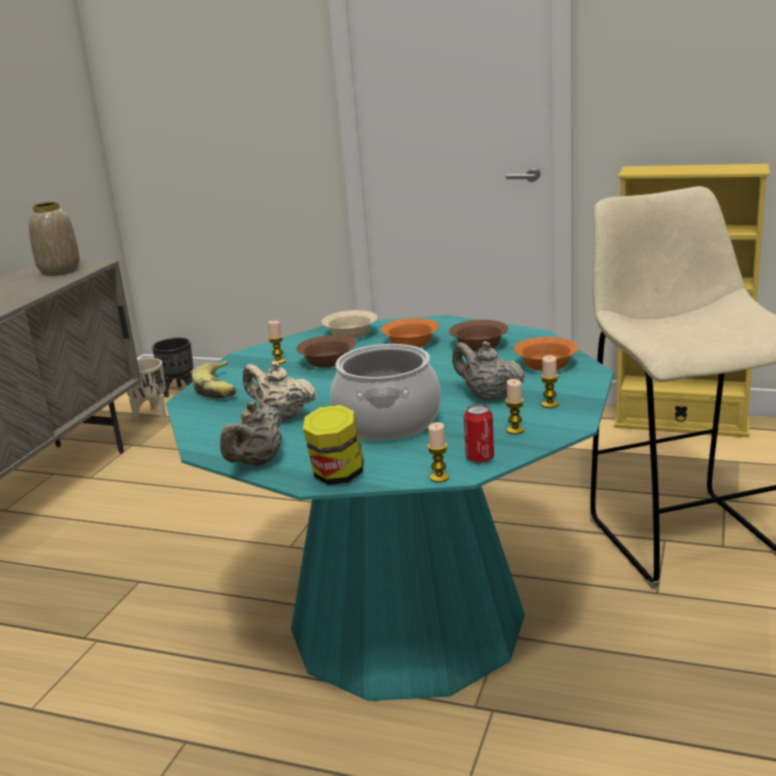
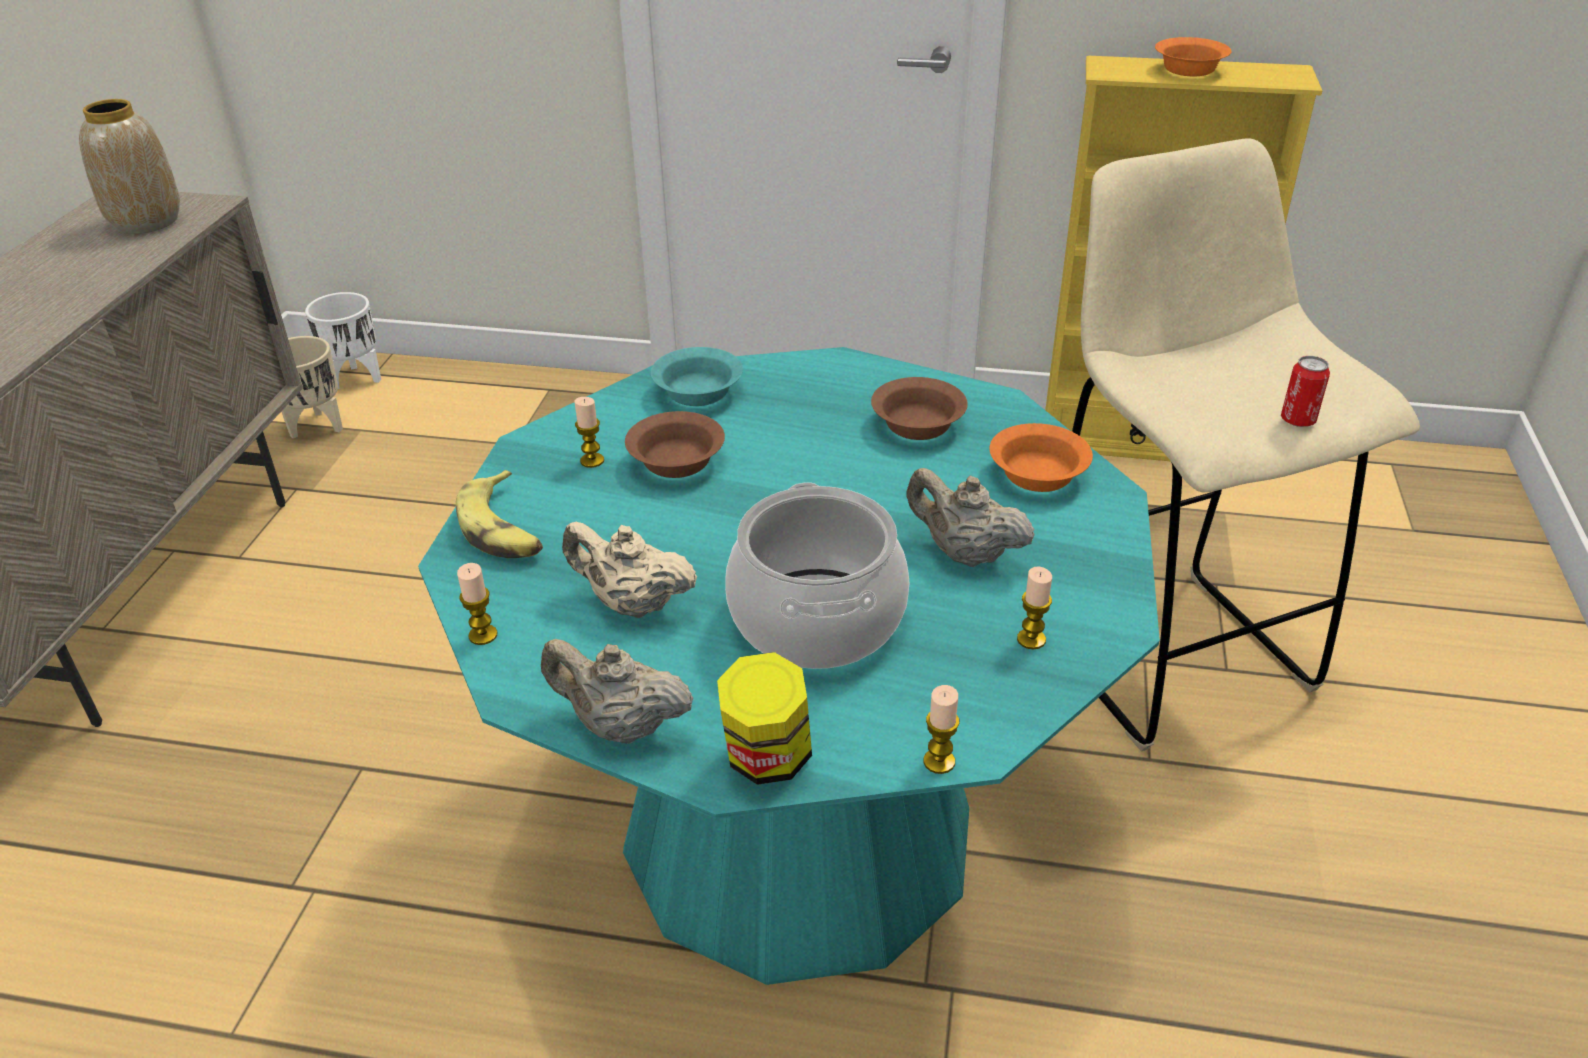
camera: 10 degrees left, 15 degrees up
(179, 391) = (356, 378): black planter -> white planter
(257, 462) = (620, 726): beige teapot -> beige teapot turned 90 degrees clockwise
(350, 334) = (697, 393): beige bowl -> turquoise bowl
(412, 343) = (806, 418): orange bowl -> orange bowl (1191, 70)
(480, 458) = (992, 710): can -> can (1297, 420)
(549, 404) = (1069, 574): candle -> candle (483, 635)

